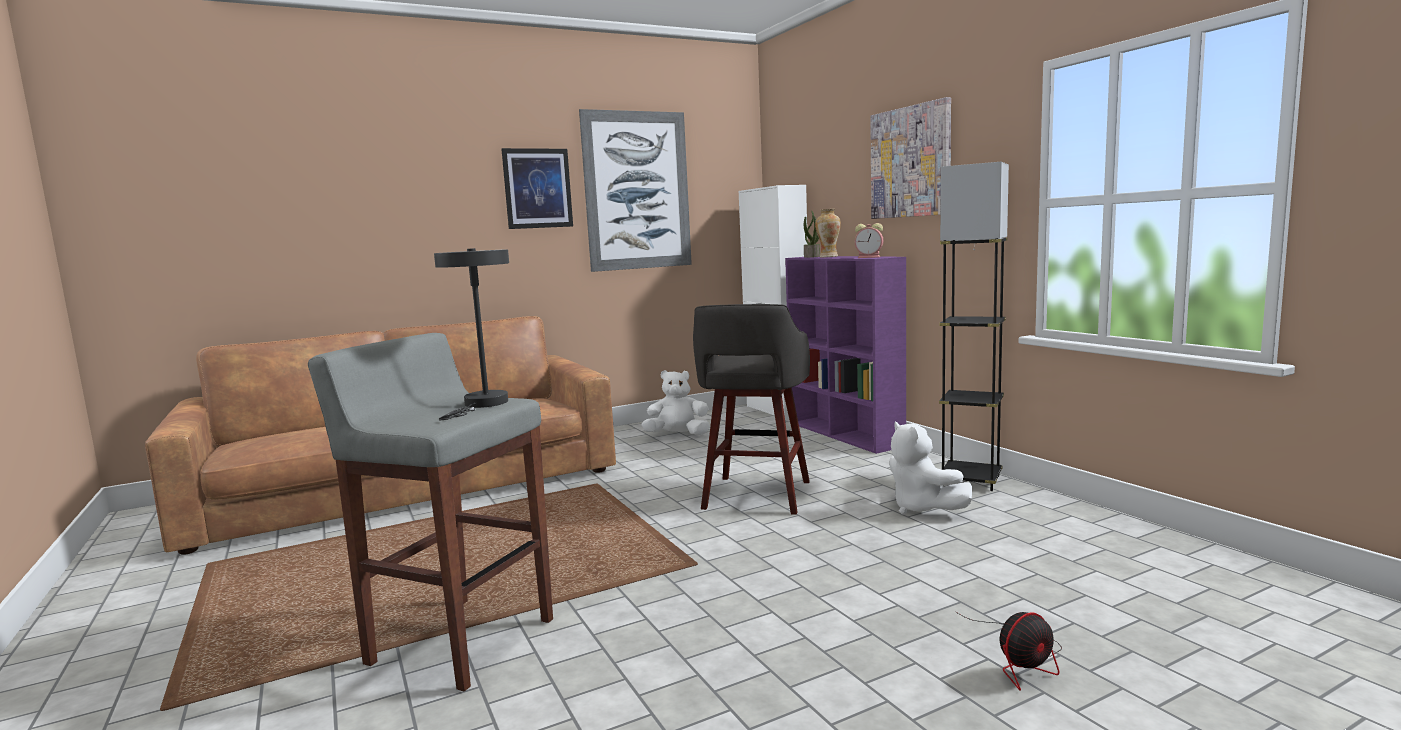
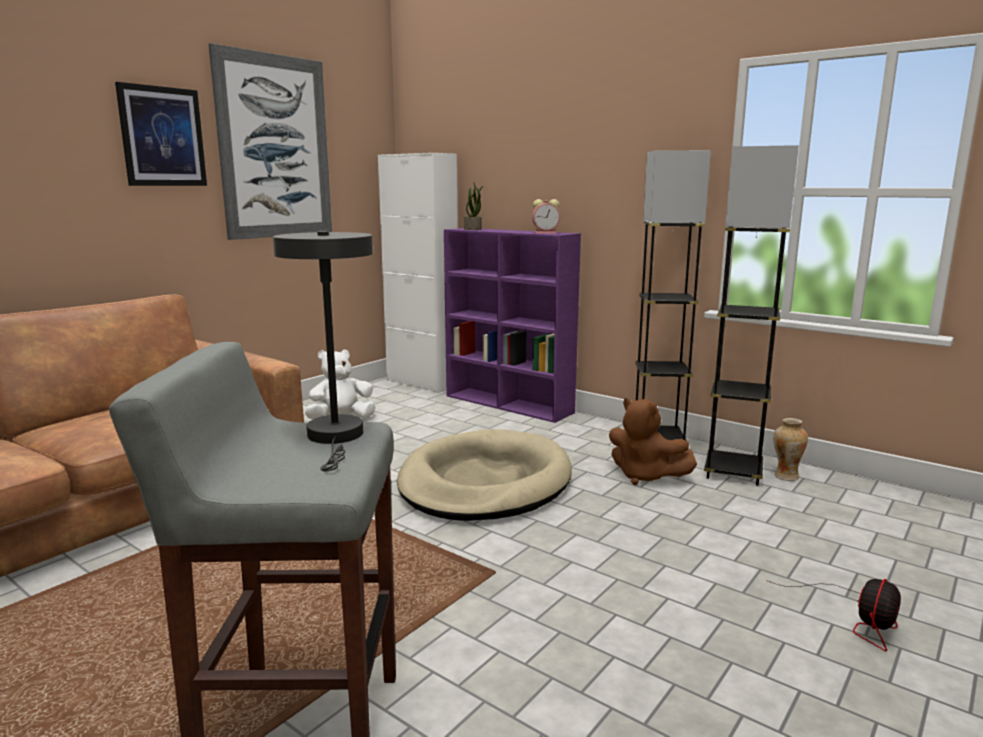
camera: 25 degrees left, 5 degrees up
(756, 496) = (485, 482): grey stool -> beige dog bed
(828, 257) = (494, 230): vase -> vase (785, 476)
(910, 162) = (586, 141): picture -> none
(922, 508) = (645, 476): white plush toy -> brown plush toy
(1029, 515) = (733, 472): none -> grey floor lamp

